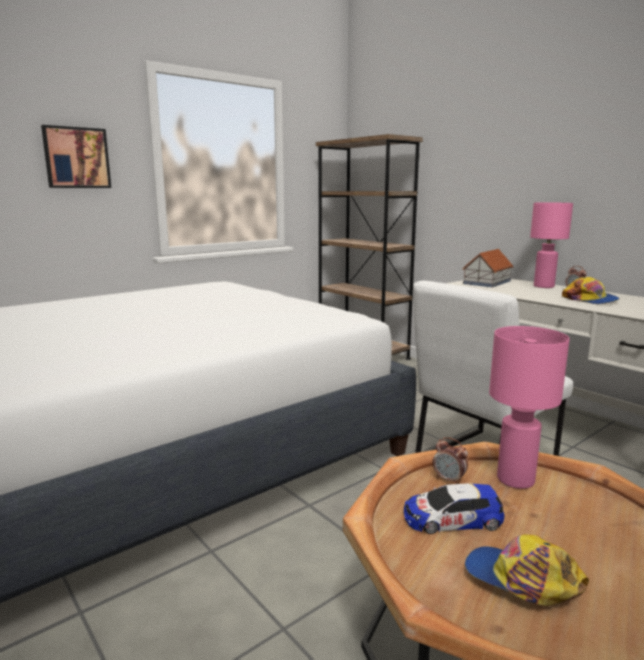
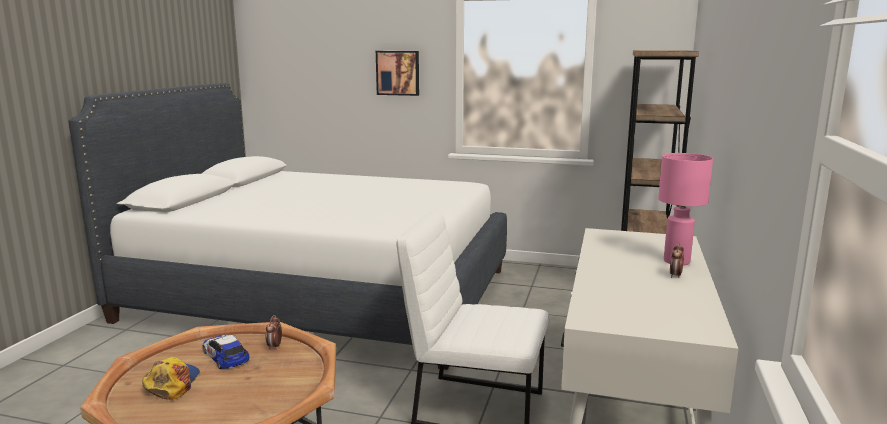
camera: 55 degrees right, 0 degrees up
(487, 282) = (645, 240): toy house -> none
(514, 479) = (294, 366): pink table lamp -> none
(590, 300) = (635, 285): cap -> none

